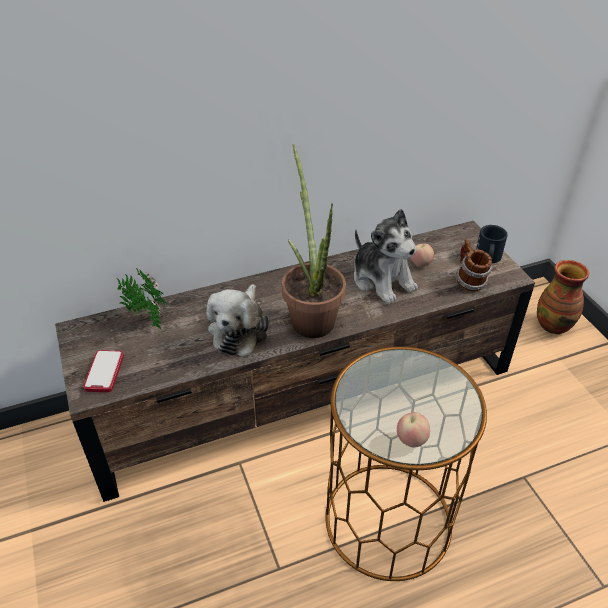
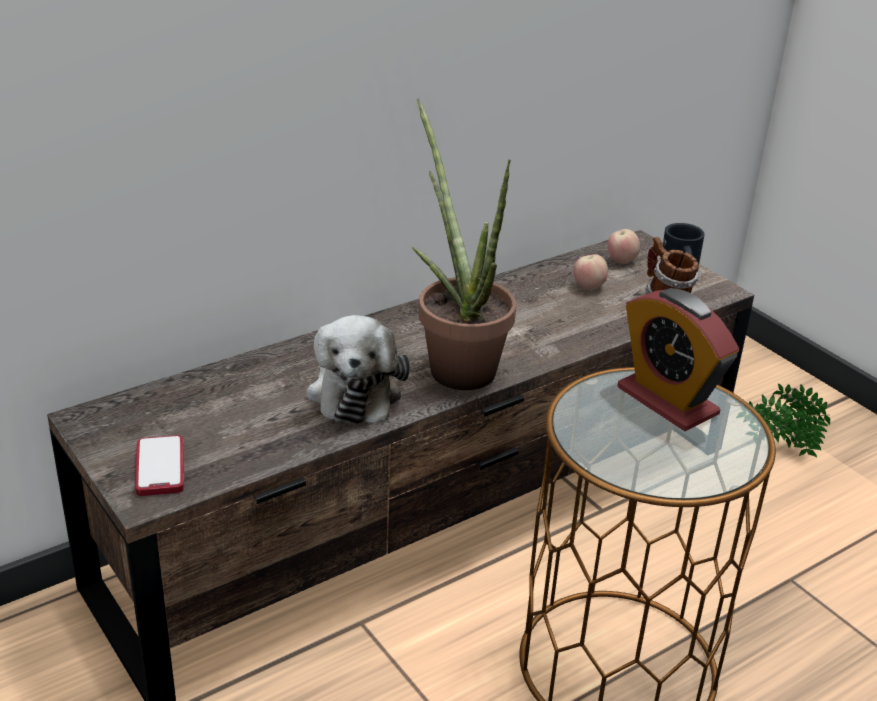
camera: 15 degrees left, 10 degrees down
(145, 316) = (197, 389): potted plant -> potted plant (777, 447)
(382, 280) = (542, 310): plush toy -> none
(411, 440) = (685, 470): apple -> apple (621, 261)
(421, 379) = (667, 401): none -> alarm clock
(553, 325) = (764, 384): vase -> none

